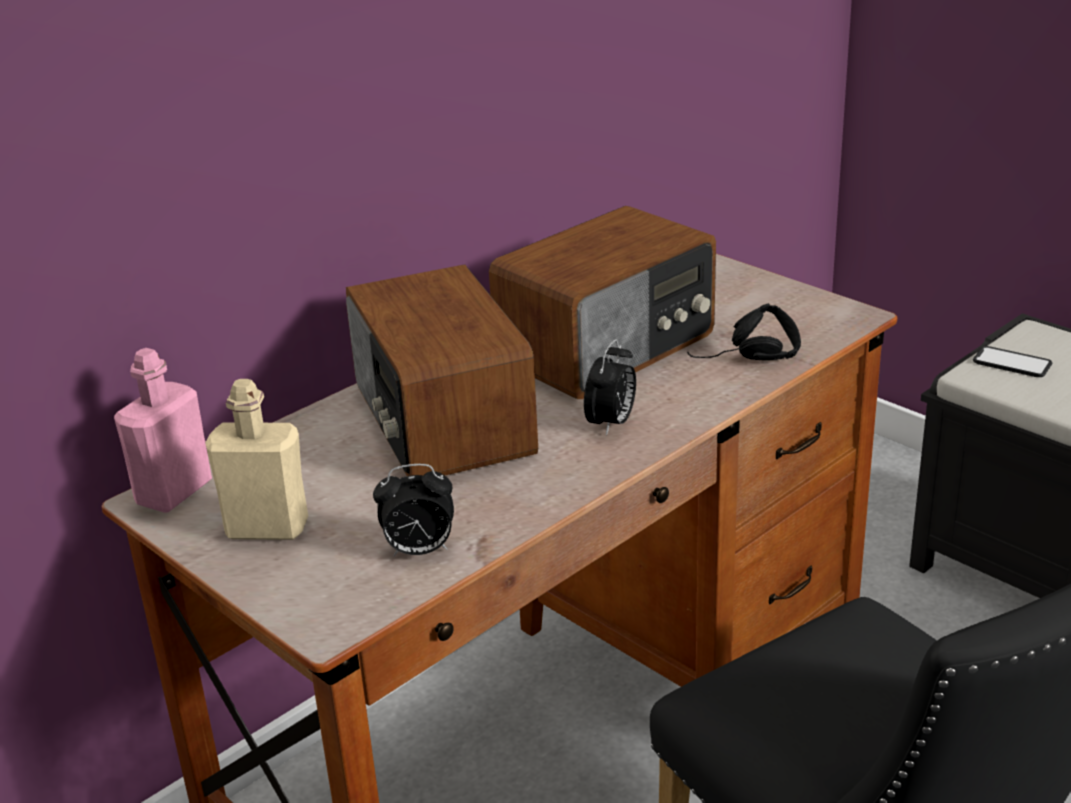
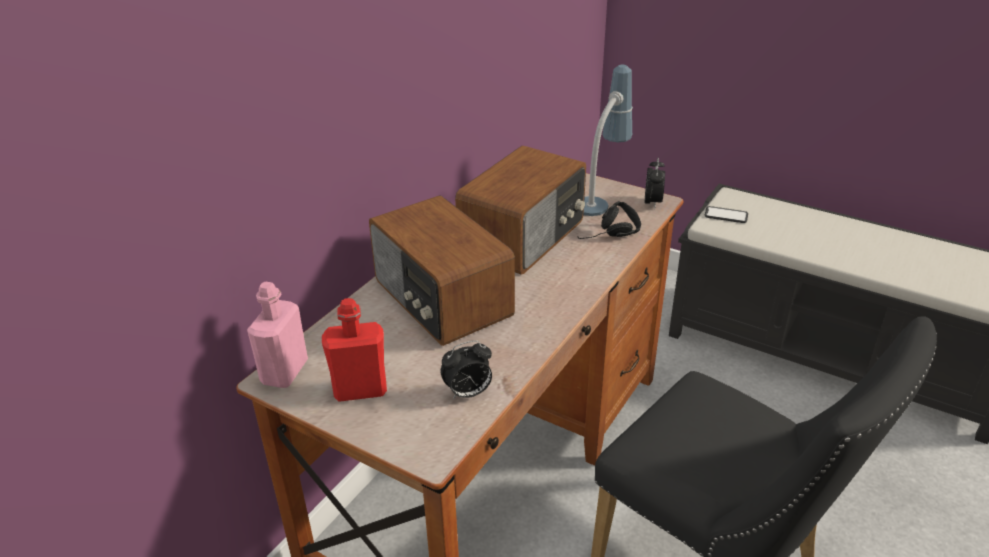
camera: 15 degrees left, 5 degrees up
(267, 528) = (360, 390): beige bottle -> red bottle
(611, 424) = (549, 289): alarm clock -> alarm clock (652, 203)
(761, 302) = (601, 197): none -> table lamp

